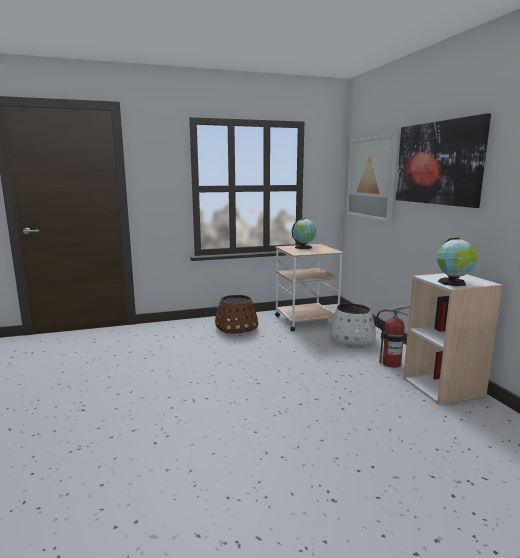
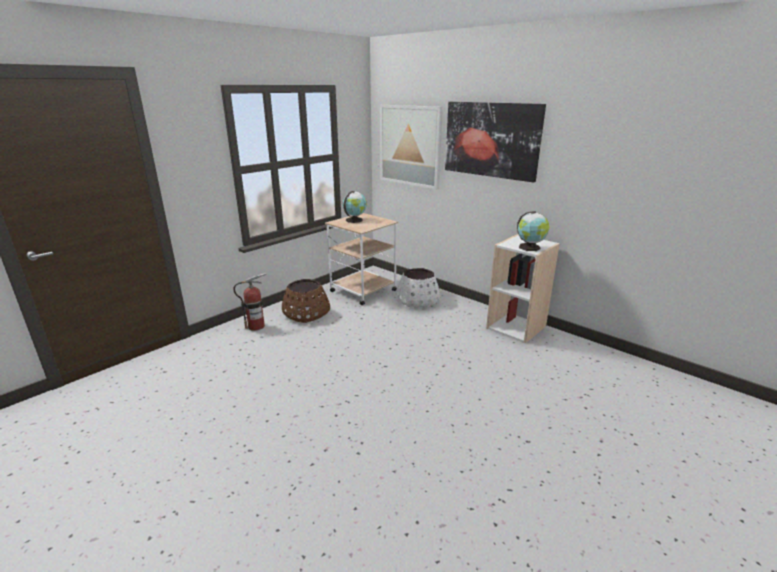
camera: 30 degrees left, 10 degrees up
(391, 363) = (466, 316): fire extinguisher -> fire extinguisher (256, 326)

